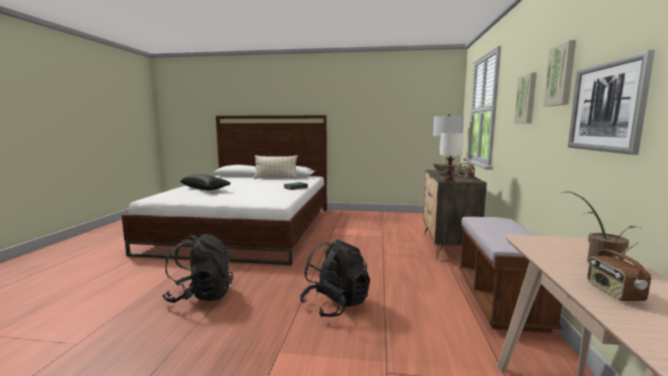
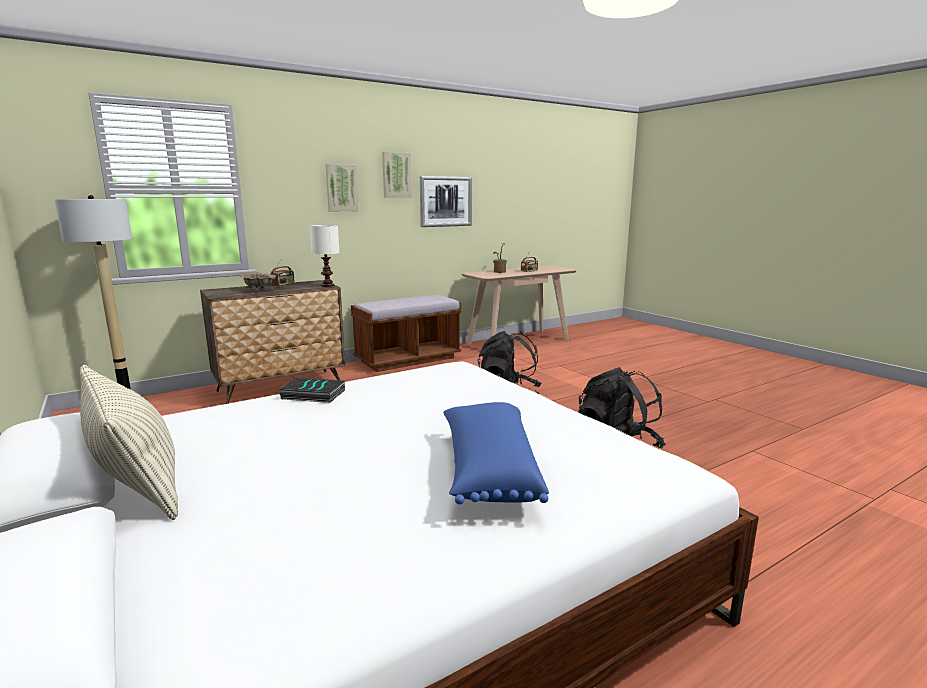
camera: 130 degrees left, 5 degrees up
(205, 189) = (488, 470): black pillow -> blue pillow

